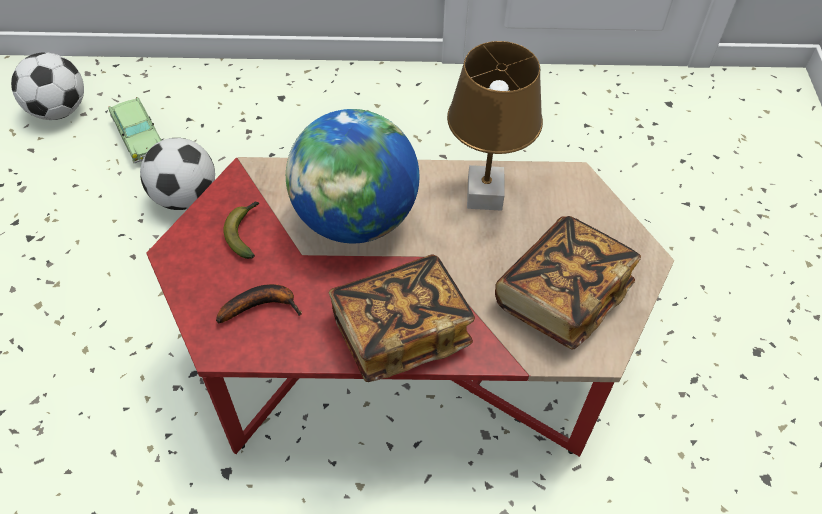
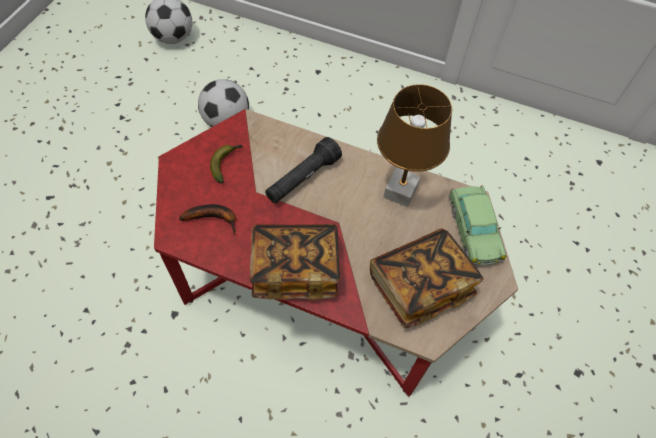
camera: 20 degrees right, 5 degrees up
(139, 138) = (215, 72): toy car -> toy car (473, 231)
(355, 219) = (302, 179): globe -> black flashlight

